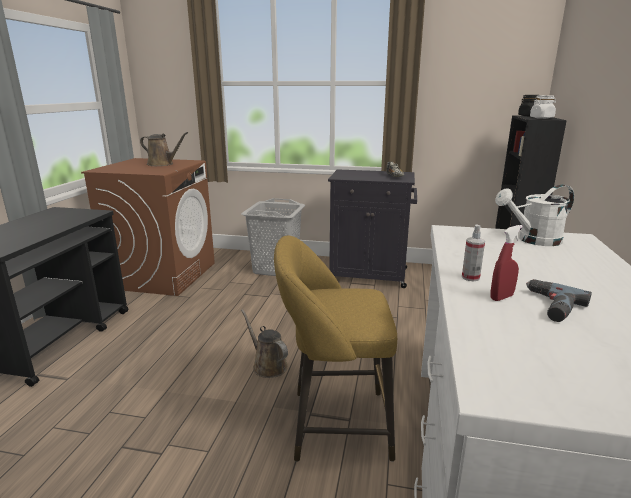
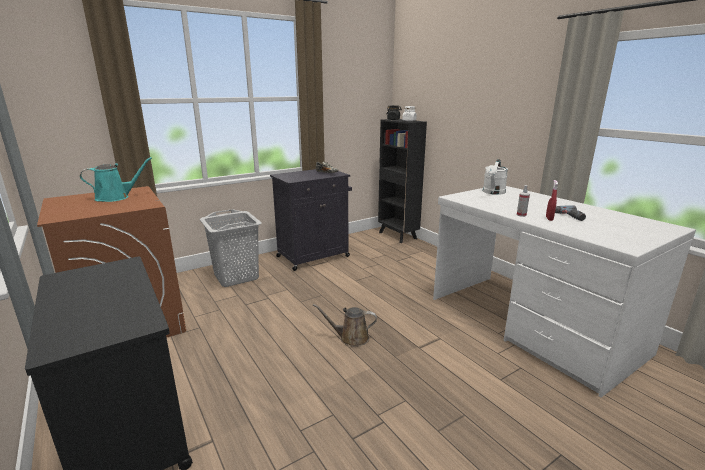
camera: 45 degrees left, 0 degrees up
(162, 164) = (116, 197): brown watering can -> turquoise watering can
(333, 424) = (437, 345): yellow stool -> none

